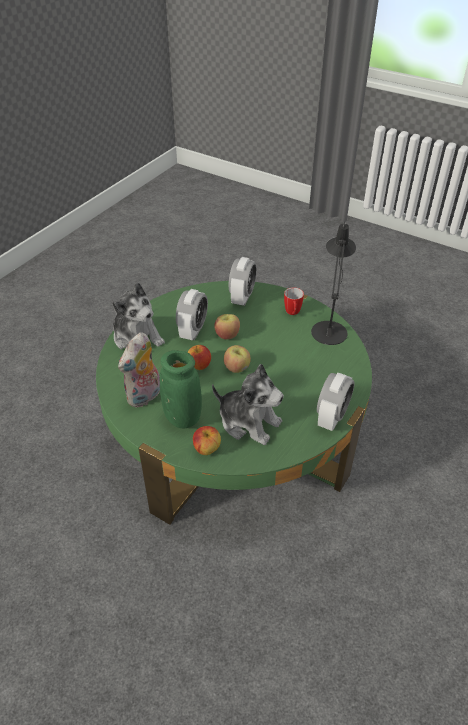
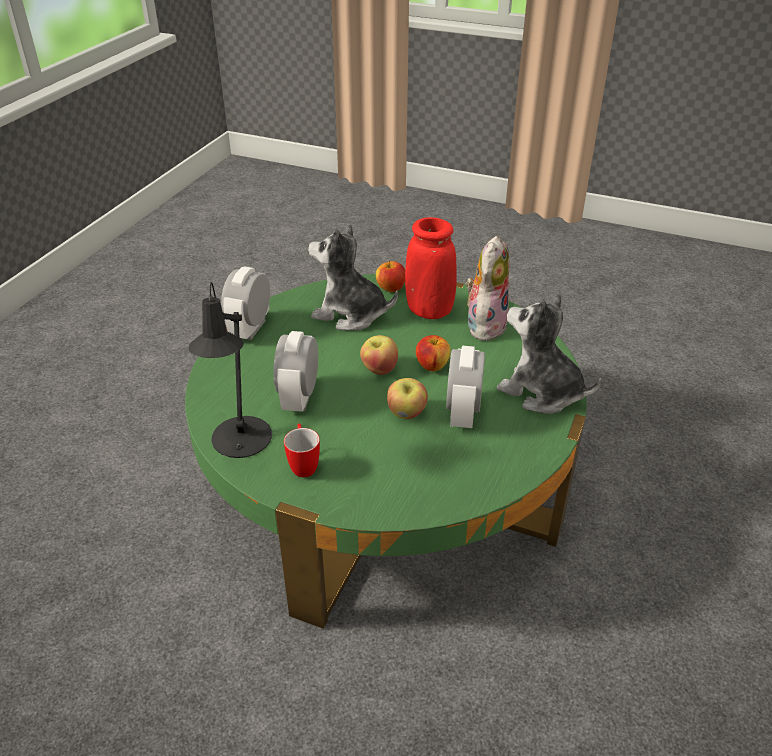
camera: 170 degrees right, 5 degrees down
(182, 417) = (429, 311): green vase -> red vase
(242, 297) = (400, 486): alarm clock -> alarm clock (299, 398)

